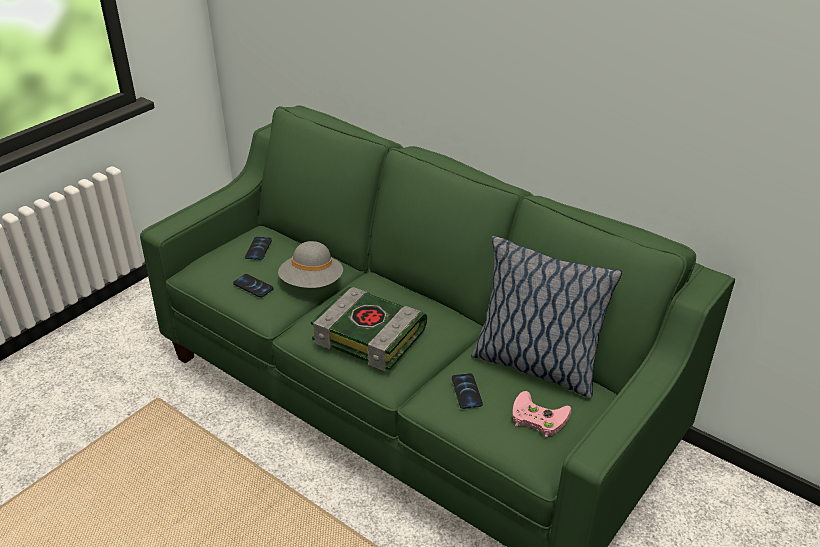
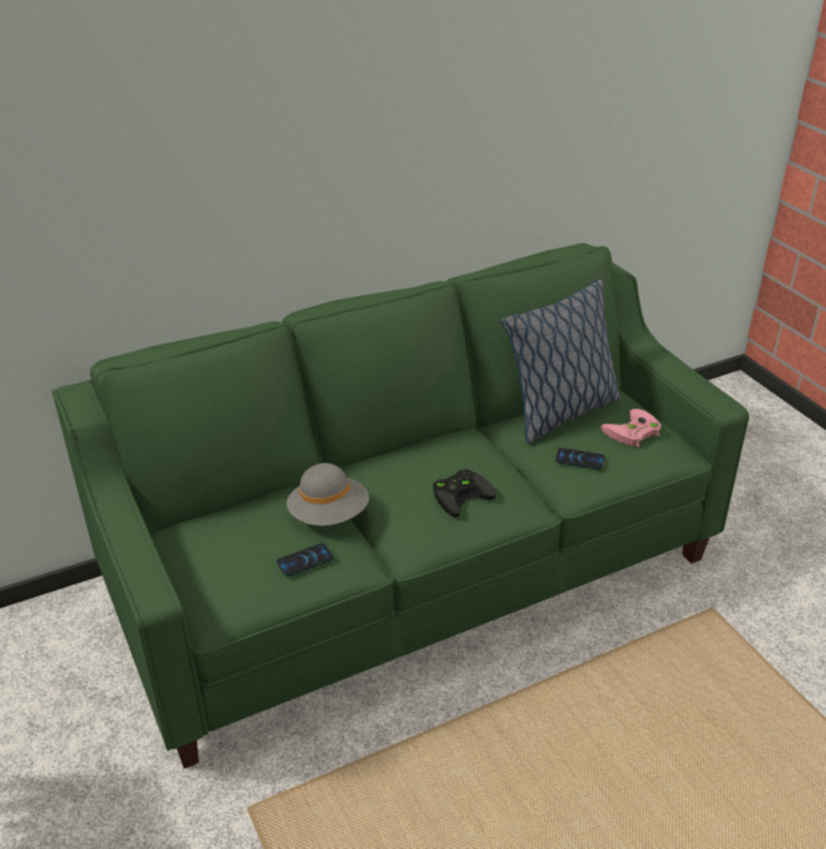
camera: 65 degrees left, 0 degrees up
(258, 249) = (226, 539): phone -> none
(371, 336) = (462, 494): book -> black game controller

